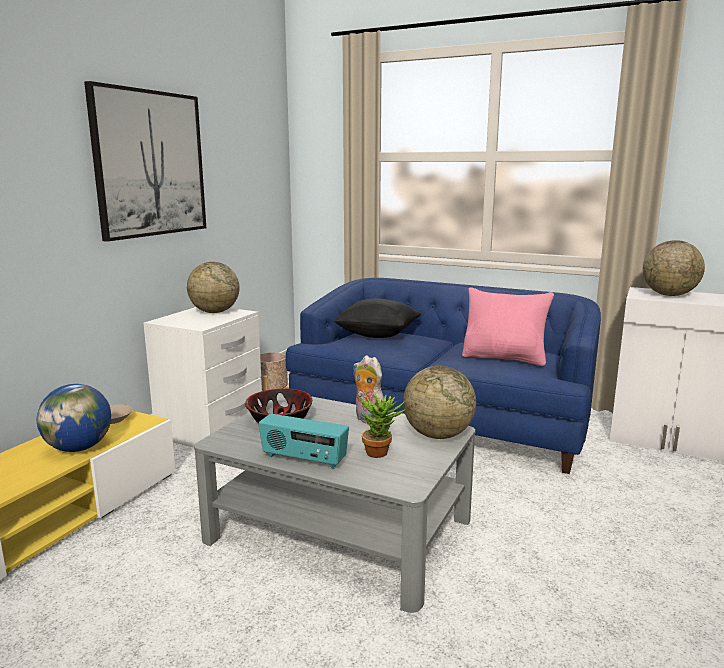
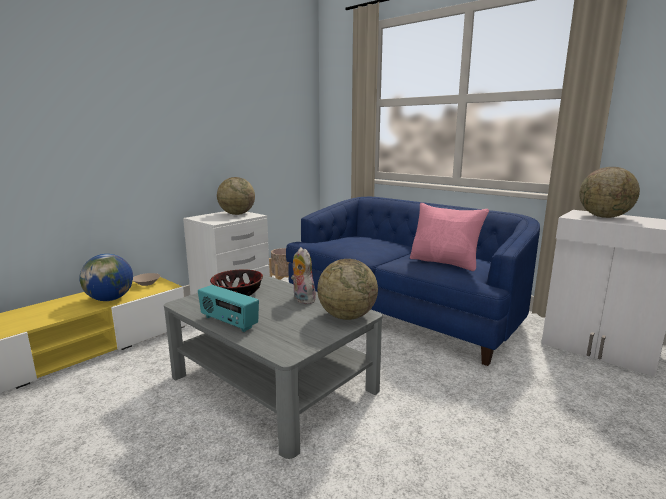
camera: 15 degrees right, 0 degrees up
(150, 164) = (194, 105): picture -> none
(377, 335) = (357, 239): black pillow -> none
(381, 452) = (290, 324): potted plant -> none

